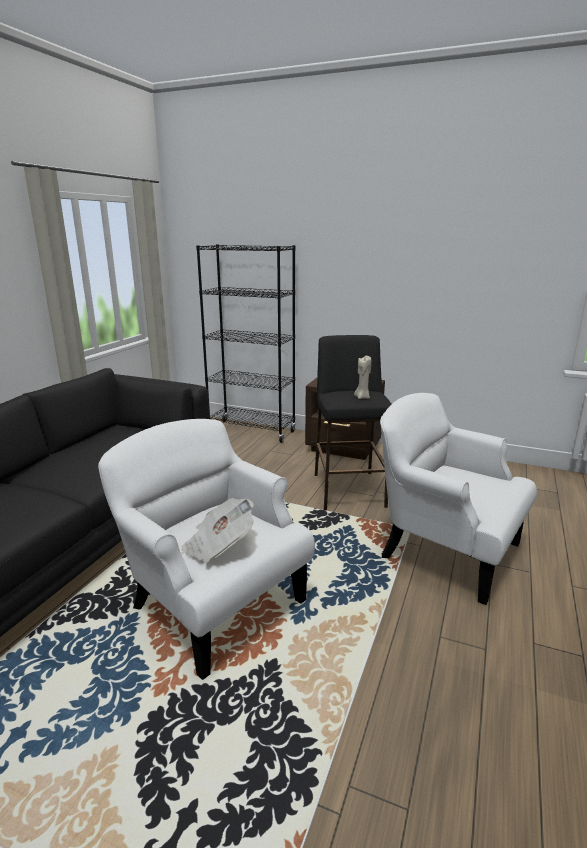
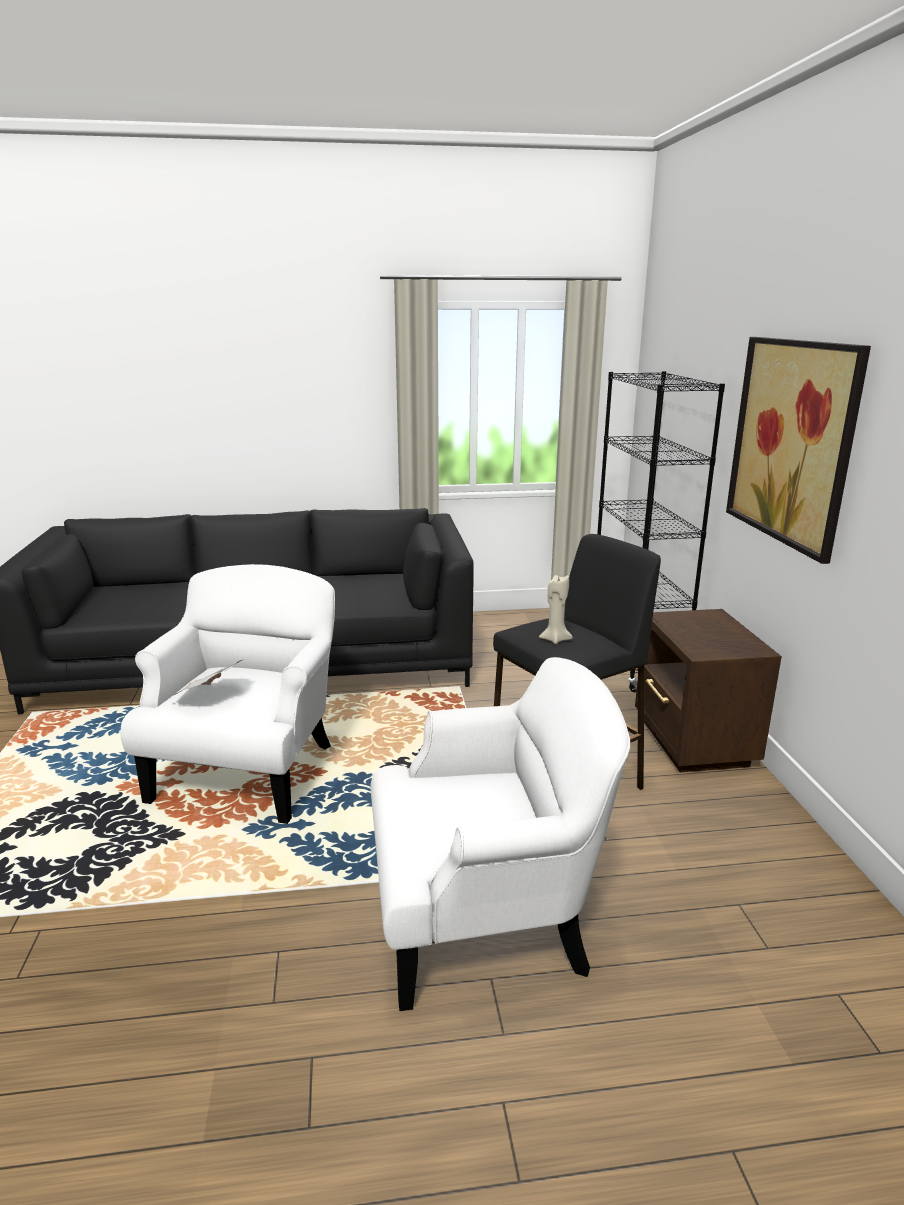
camera: 60 degrees right, 0 degrees up
(363, 270) = (792, 442): none -> picture
(446, 550) = (485, 918): white armchair -> white armchair turned 75 degrees clockwise

